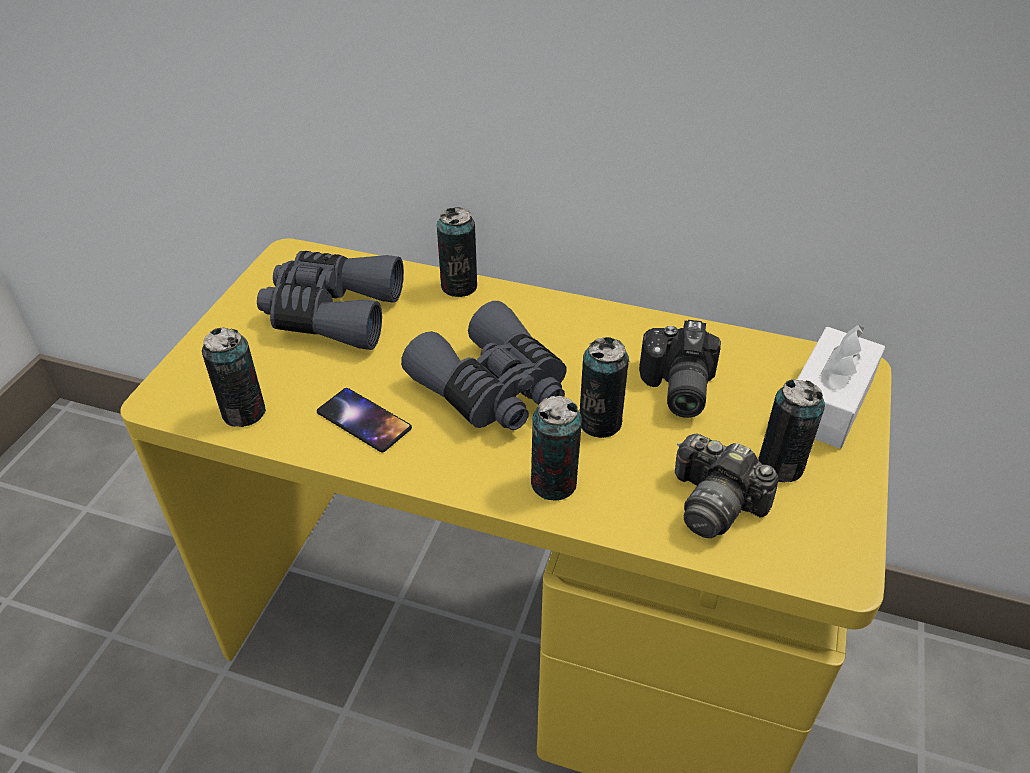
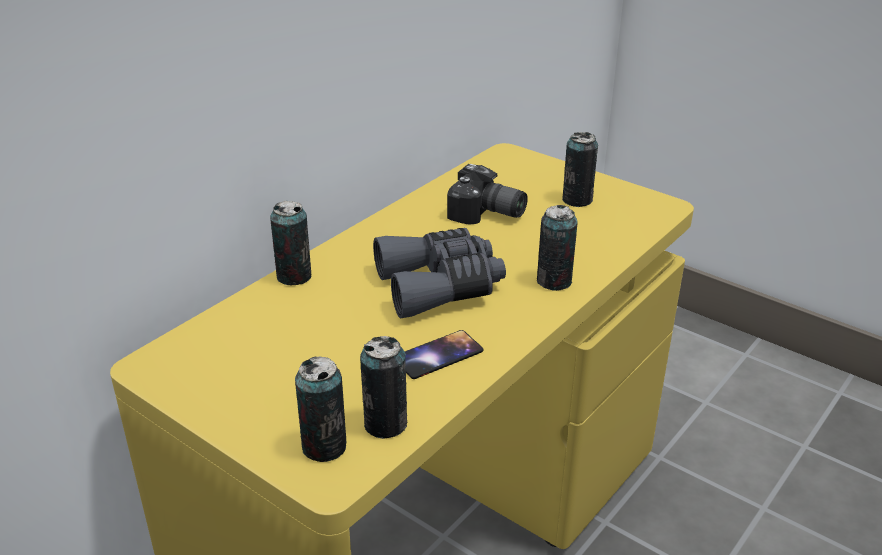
camera: 70 degrees left, 10 degrees down
(332, 313) = (274, 351): grey binoculars -> none
(600, 422) = (503, 250): can -> can (324, 446)
(715, 503) = (598, 228): camera -> none
(827, 403) = (531, 170): white tissue box -> none

